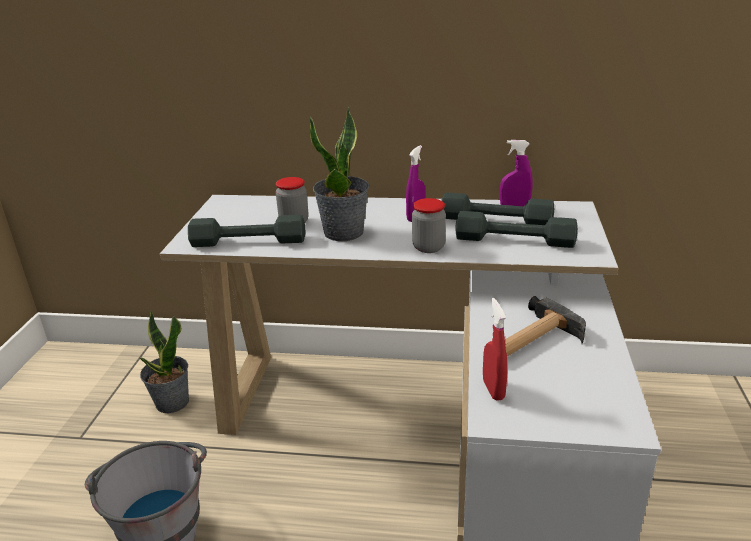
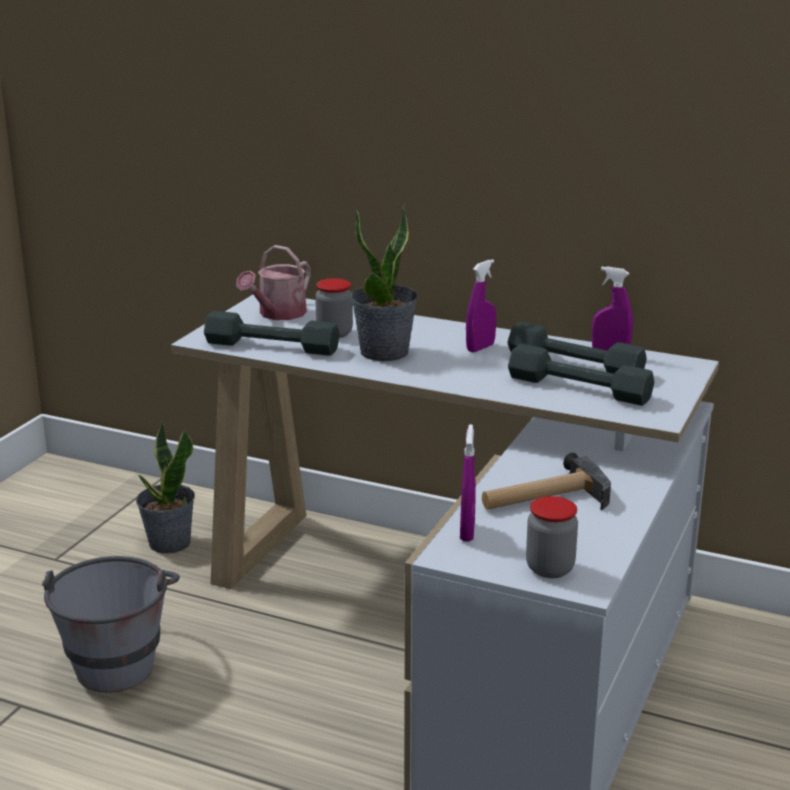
camera: 15 degrees right, 5 degrees down
(239, 212) = (278, 314): none -> watering can
(428, 247) = (471, 381): jar -> jar (550, 568)
(493, 390) = (467, 532): red spray bottle -> purple spray bottle

